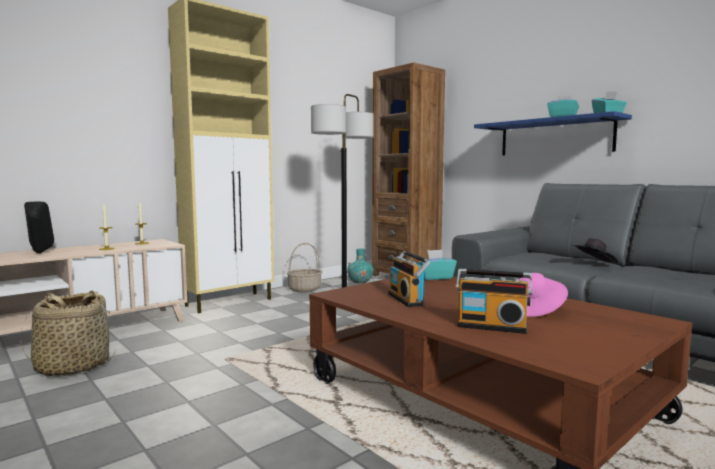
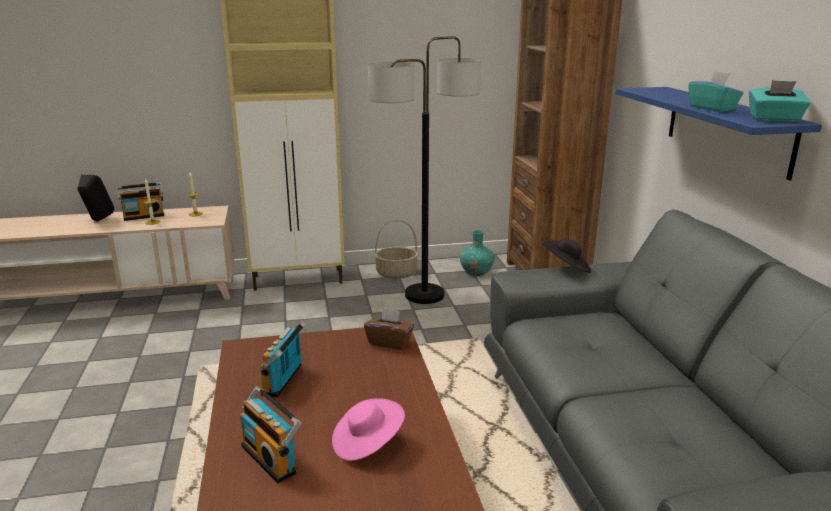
camera: 30 degrees right, 15 degrees up
(72, 367) = (92, 340): basket -> none
(88, 247) = (144, 216): none -> radio
(435, 277) = (389, 342): turquoise tissue box -> brown tissue box
(593, 264) = (621, 372): black hat -> black hat (566, 268)

